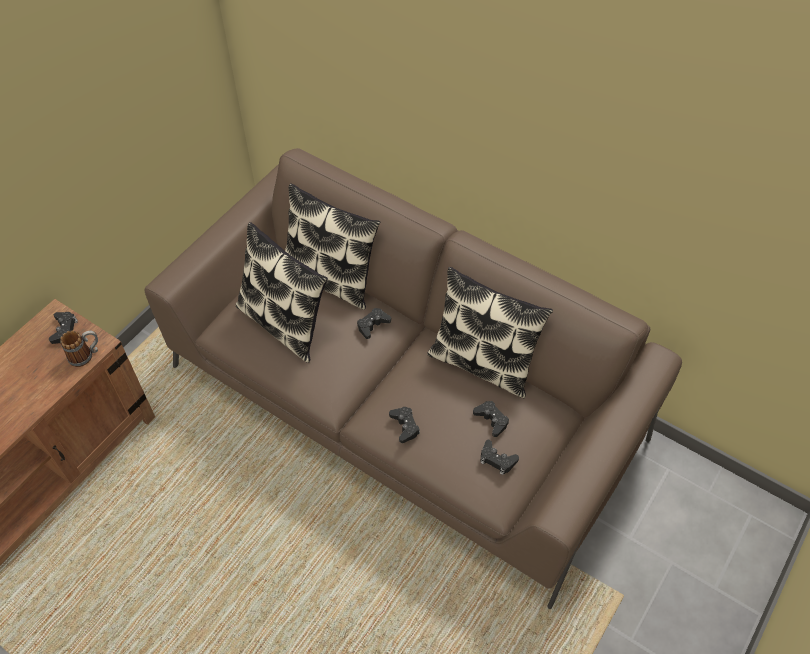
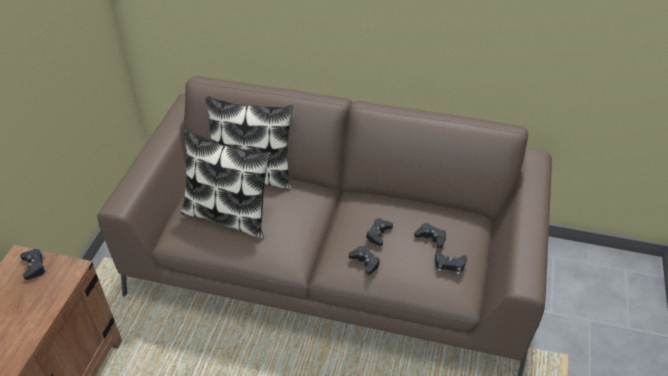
camera: 20 degrees left, 10 degrees down
(86, 355) = (64, 281): mug -> none
(372, 325) = (303, 197): black game controller -> black game controller (378, 234)
(482, 363) = (402, 201): pillow -> none

